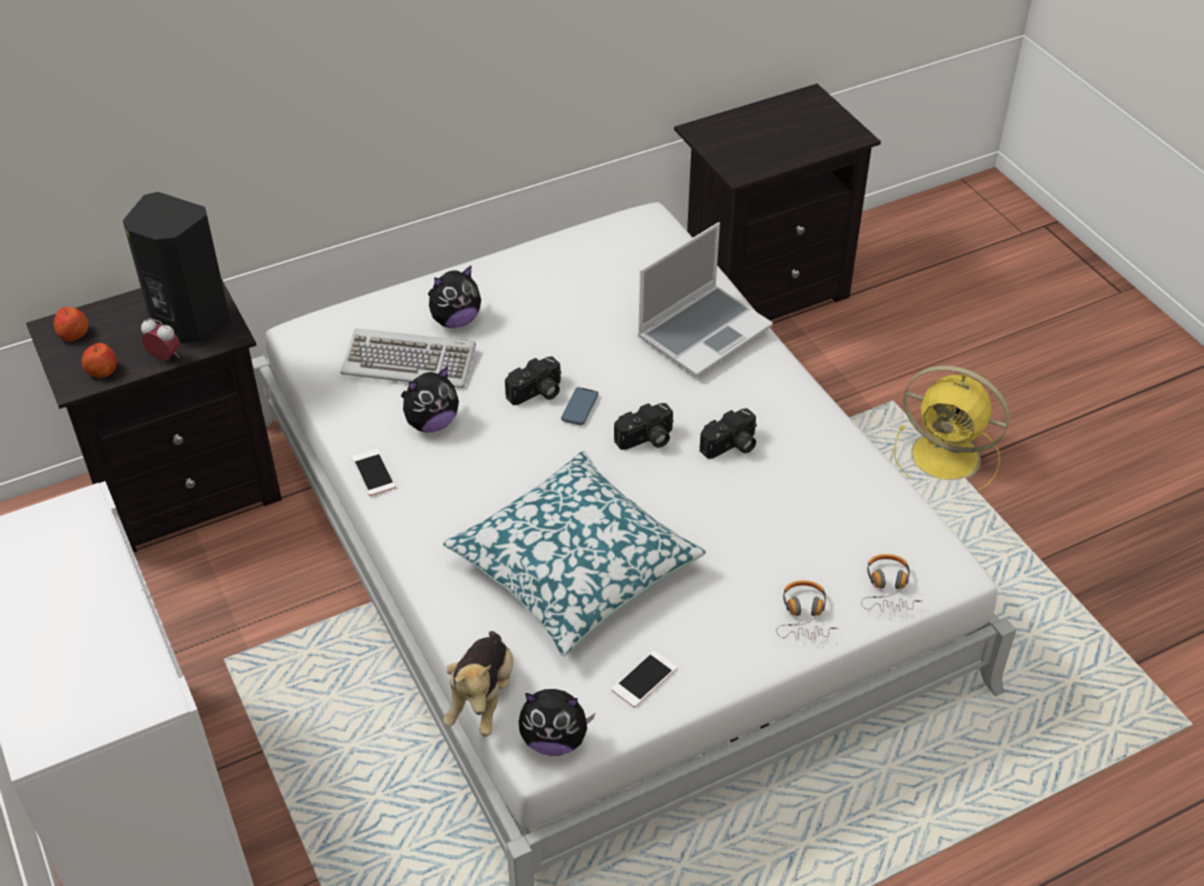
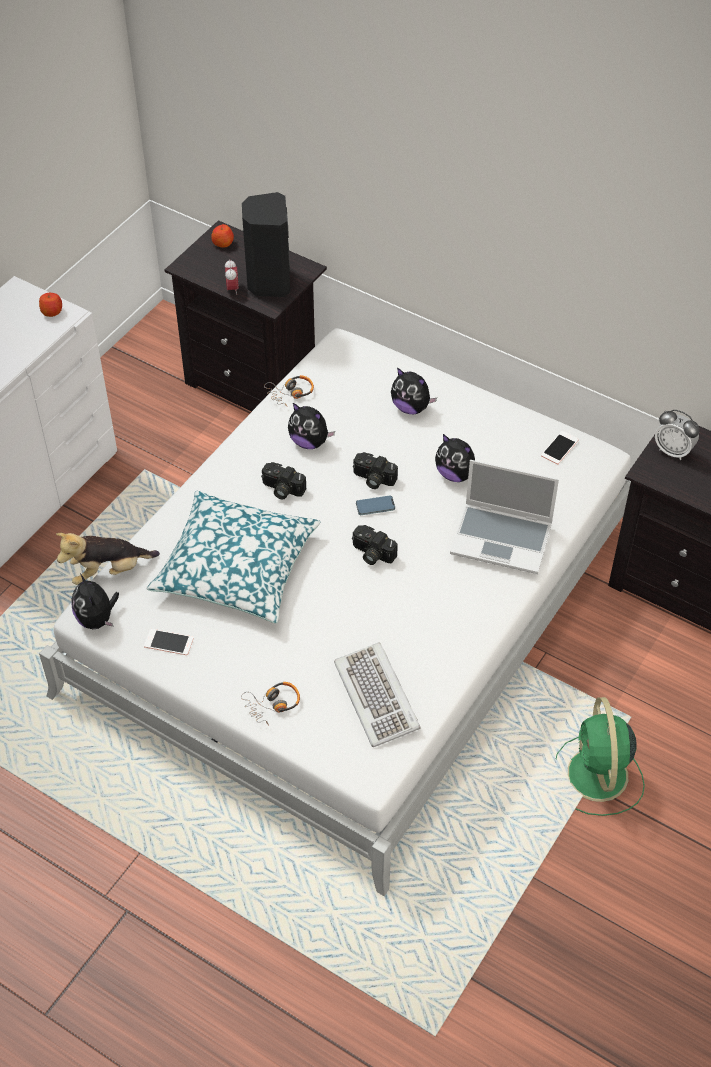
camera: 60 degrees right, 5 degrees up
(102, 371) = (203, 271): apple -> apple (52, 312)
(373, 473) = (248, 436): phone -> phone (559, 448)
(410, 362) = (355, 405): keyboard -> keyboard (377, 696)
(585, 327) = (456, 474): none -> plush toy
(726, 145) = (673, 451): none -> alarm clock
(731, 446) = (401, 602): camera -> camera (281, 489)
(888, 589) = (328, 743): headphones -> headphones (291, 393)
(948, 457) = (597, 777): yellow fan -> green fan

